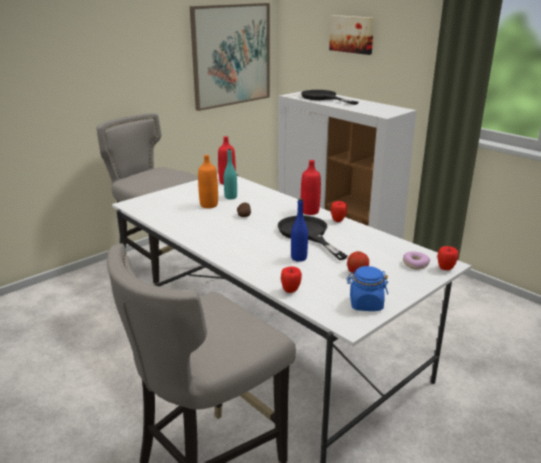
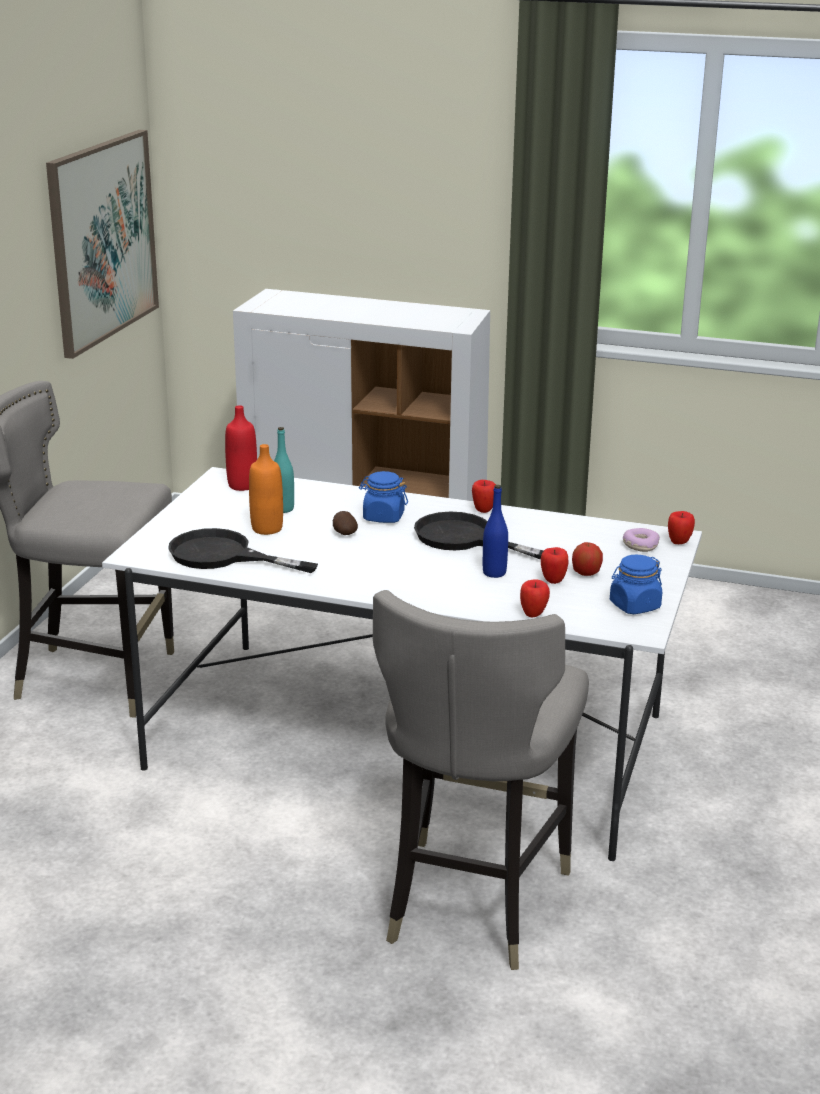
camera: 30 degrees left, 0 degrees up
(276, 212) = (383, 517): none -> blue jar
(310, 211) = (429, 505): red bottle -> none
(323, 98) = (317, 305): black frying pan -> black frying pan (223, 556)
(330, 272) = (553, 580): none -> apple
(352, 34) = (334, 184): picture -> none

